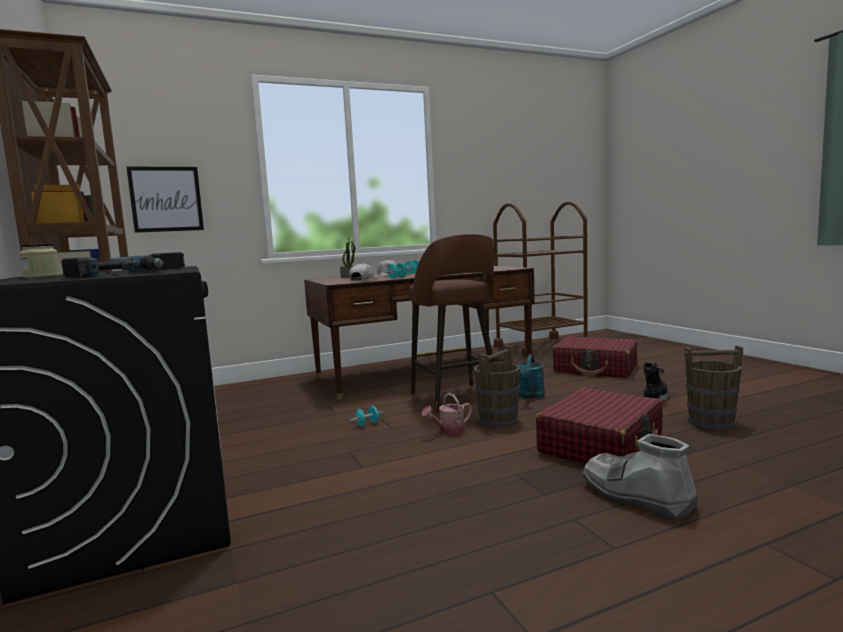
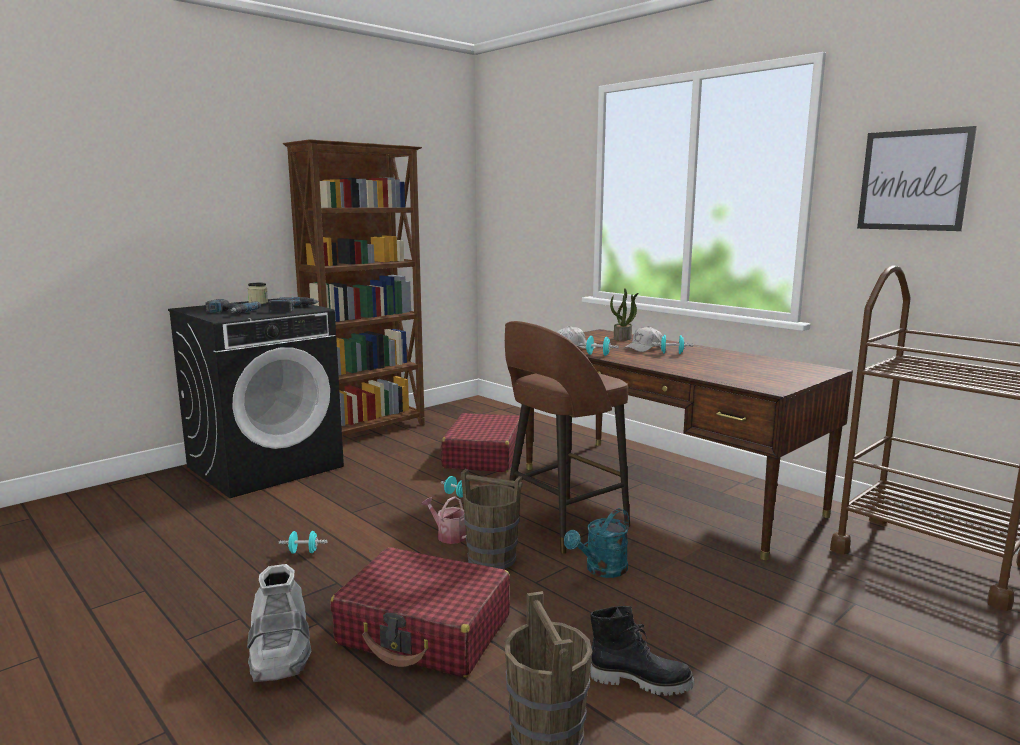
camera: 70 degrees right, 5 degrees up
(166, 199) = (526, 225): picture -> picture (913, 180)
(442, 490) = (303, 552): none -> turquoise dumbbell
(529, 396) = (601, 570): turquoise watering can -> turquoise watering can turned 45 degrees counterclockwise
(595, 368) = (813, 620): red suitcase -> red suitcase (483, 456)
(636, 496) = (281, 653): grey boot -> grey boot turned 135 degrees clockwise

